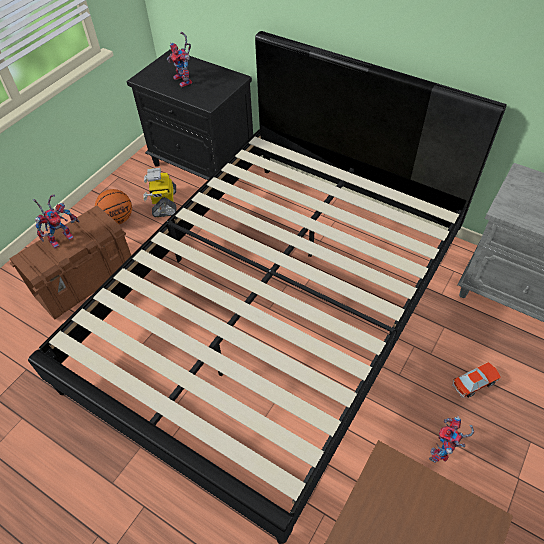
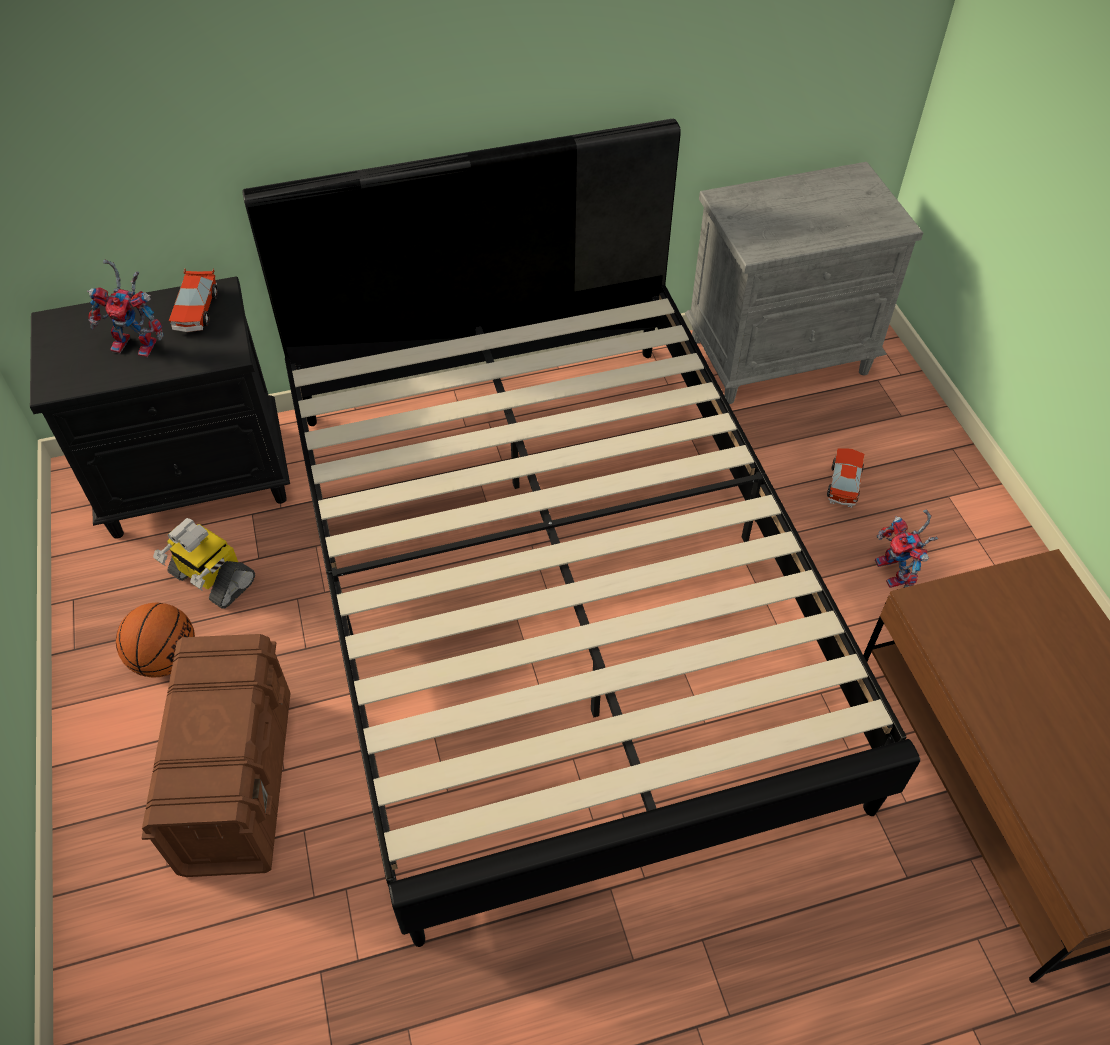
camera: 50 degrees left, 0 degrees up
(62, 237) = (195, 723): toy robot -> none
(219, 80) = (196, 311): none -> toy car

